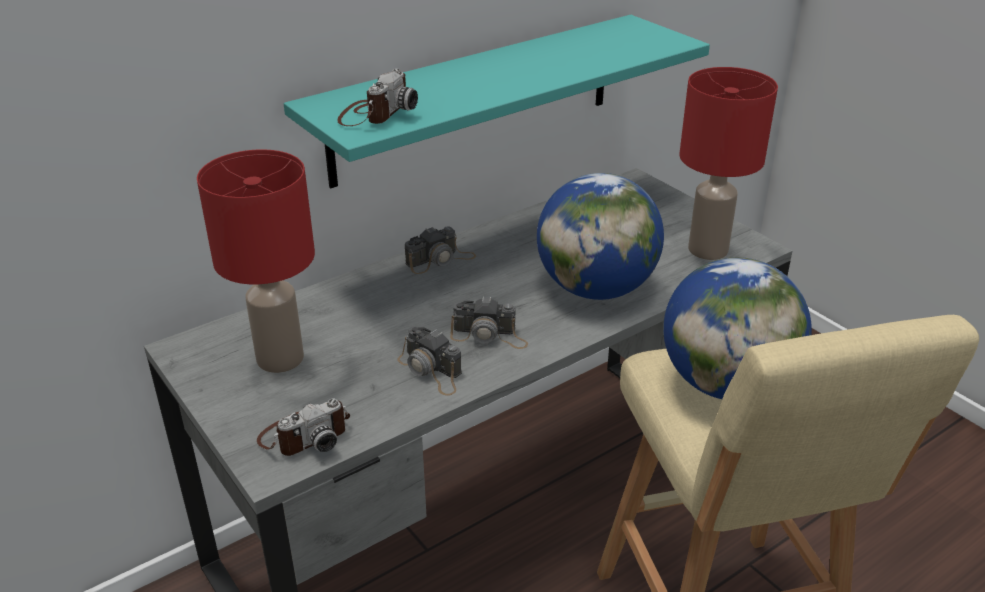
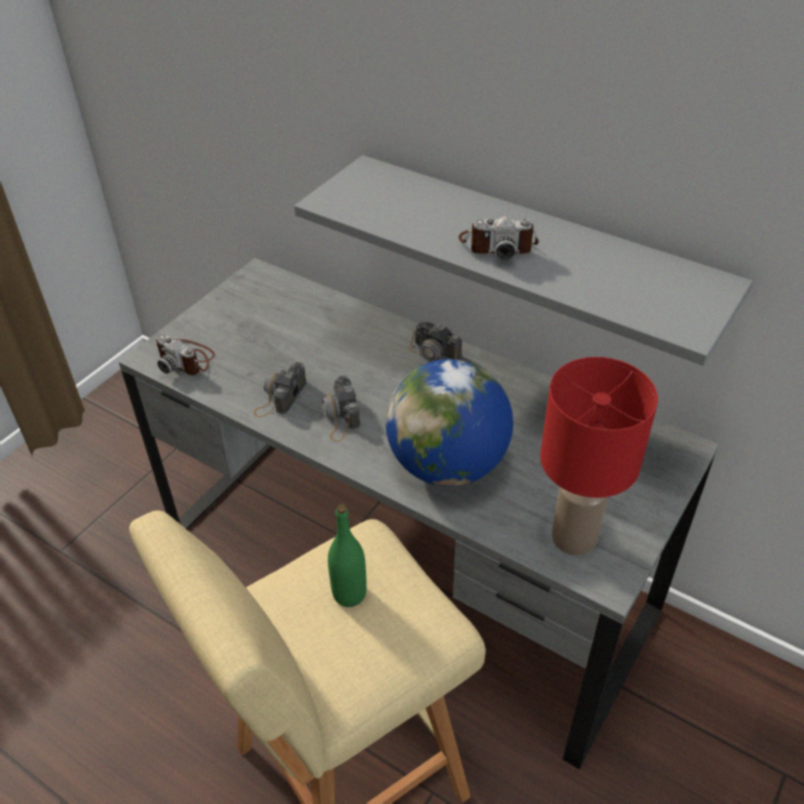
camera: 70 degrees right, 10 degrees up
(280, 357) = (266, 318): red table lamp -> none
(375, 113) = (364, 198): camera -> camera (497, 245)
(475, 98) = (534, 252): turquoise shelf -> grey shelf
(726, 384) = (349, 594): globe -> green bottle

